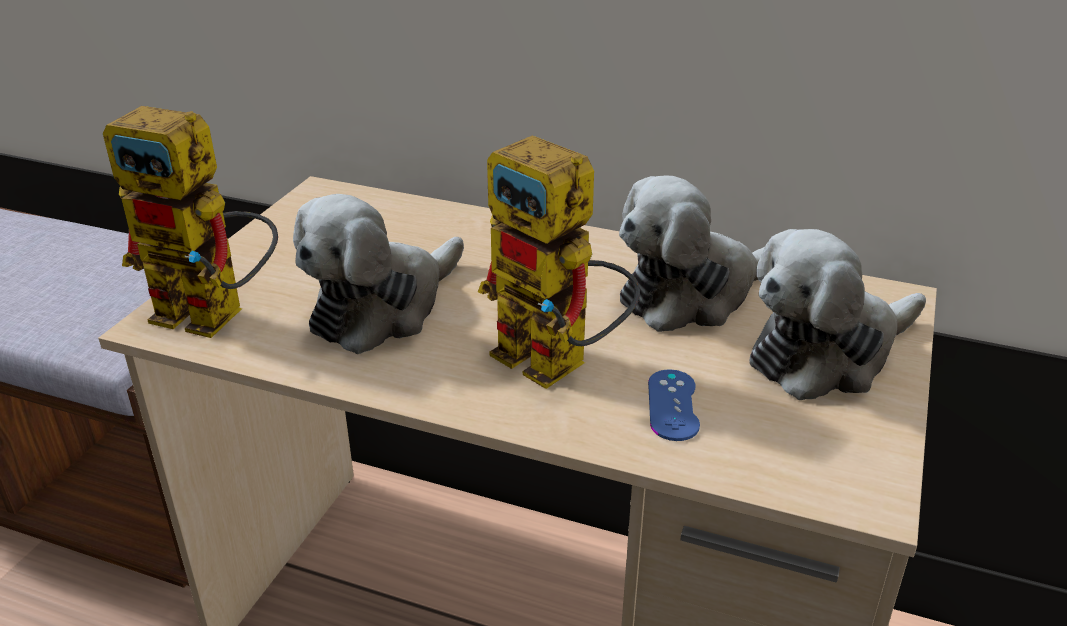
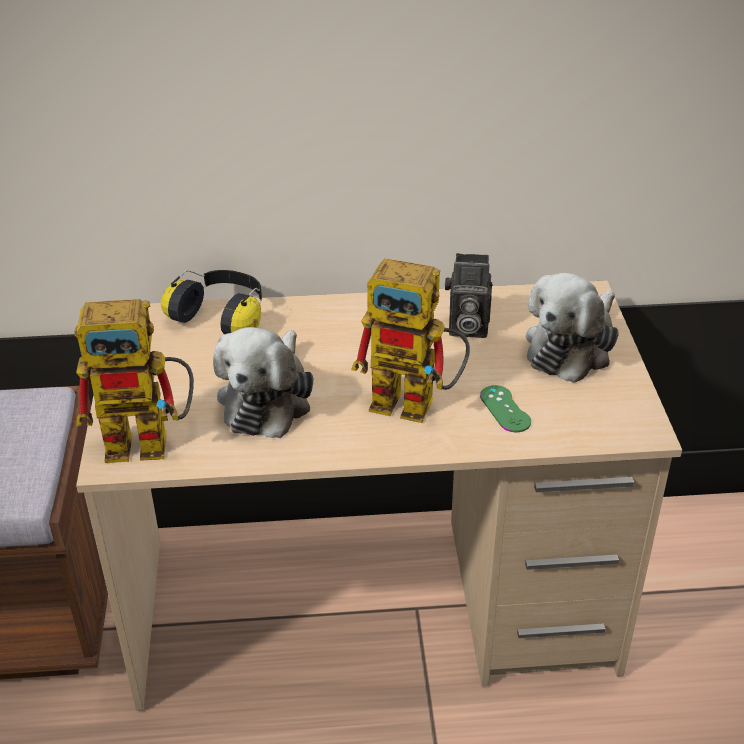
camera: 25 degrees left, 5 degrees up
(412, 213) = (222, 317): none -> headphones
(673, 405) = (505, 409): blue game controller -> green game controller
(693, 294) = (465, 328): plush toy -> camera

